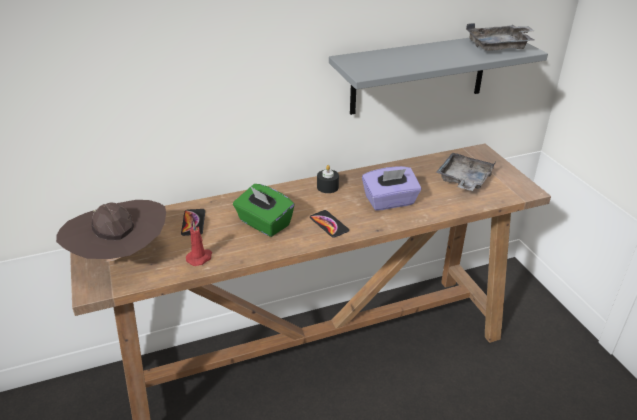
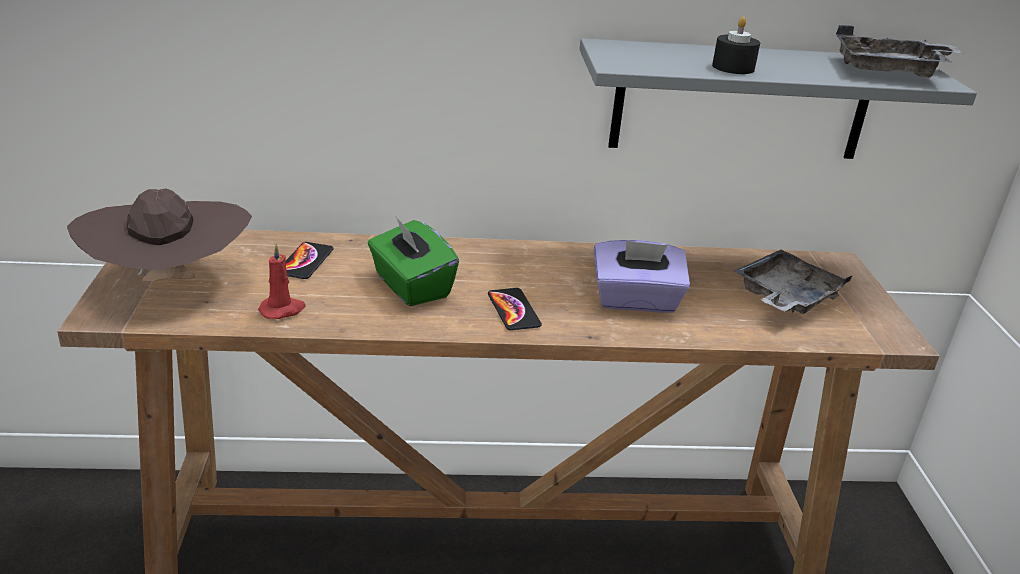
camera: 15 degrees right, 5 degrees down
(327, 187) = (544, 259): black candle -> black candle (733, 67)

